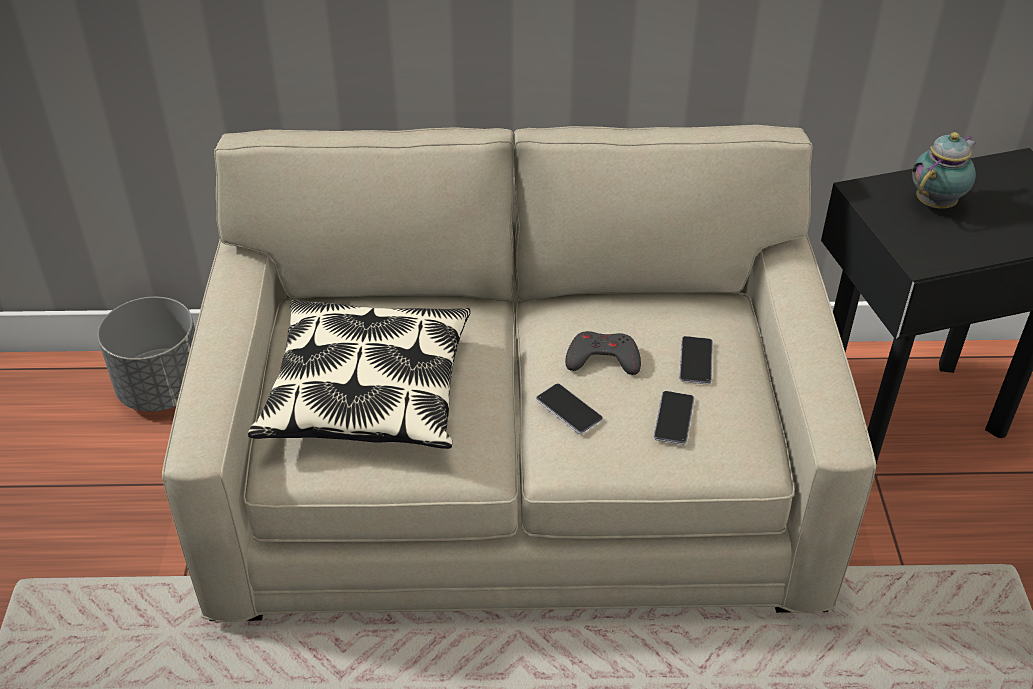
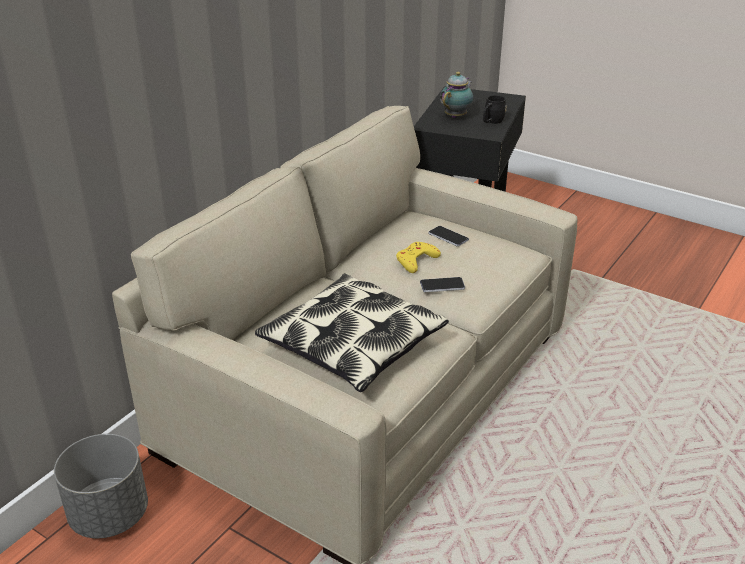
camera: 55 degrees left, 10 degrees down
(602, 359) = (416, 260): grey game controller -> yellow game controller
(673, 418) = (481, 259): phone -> none
(937, 203) = (456, 116): teapot -> teapot turned 45 degrees clockwise
(967, 243) = (491, 122): none -> black mug

